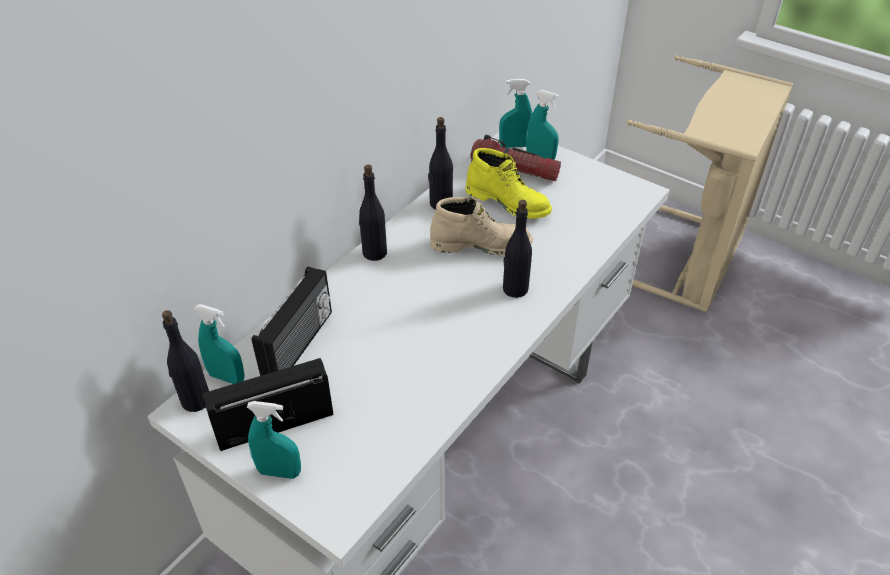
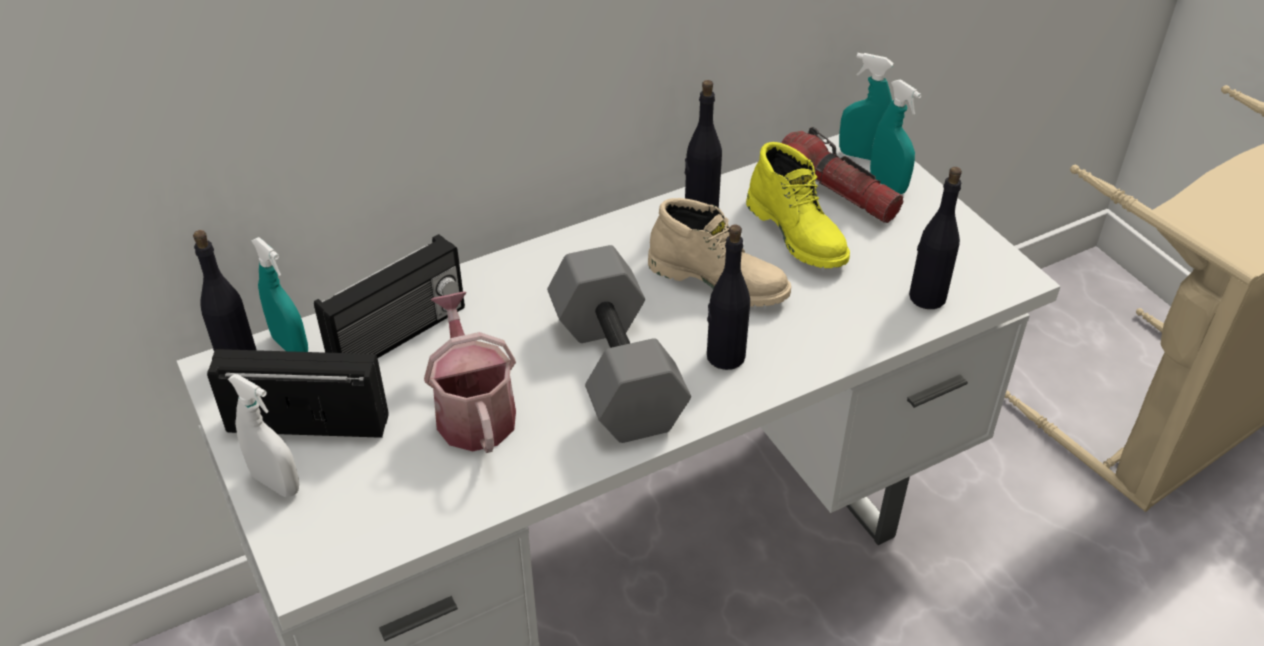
camera: 25 degrees right, 0 degrees up
(279, 472) = (276, 483): turquoise spray bottle -> white spray bottle
(374, 252) = (569, 247): black bottle -> black bottle (927, 297)
(382, 375) = (473, 410): none -> watering can
(453, 320) = (613, 370): none -> grey dumbbell

